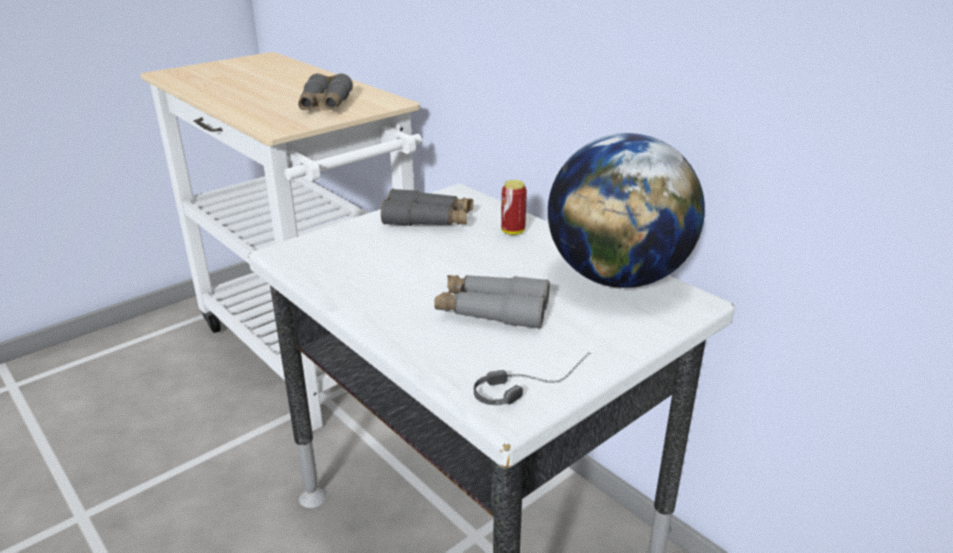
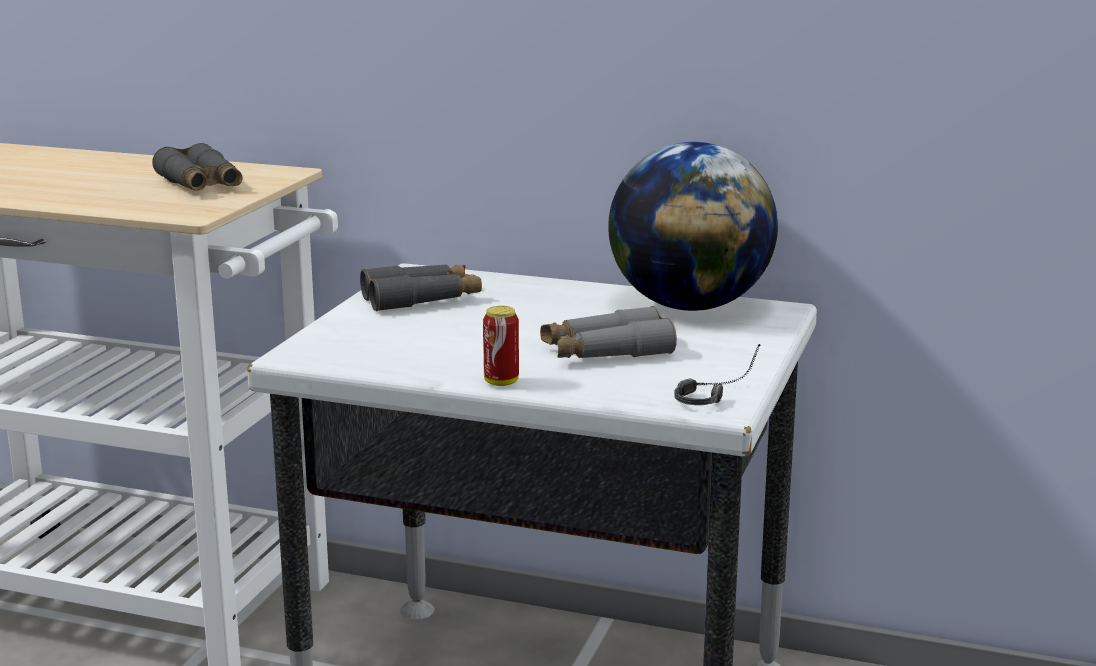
camera: 30 degrees left, 10 degrees down
(513, 231) = (532, 292): can -> can (501, 382)

